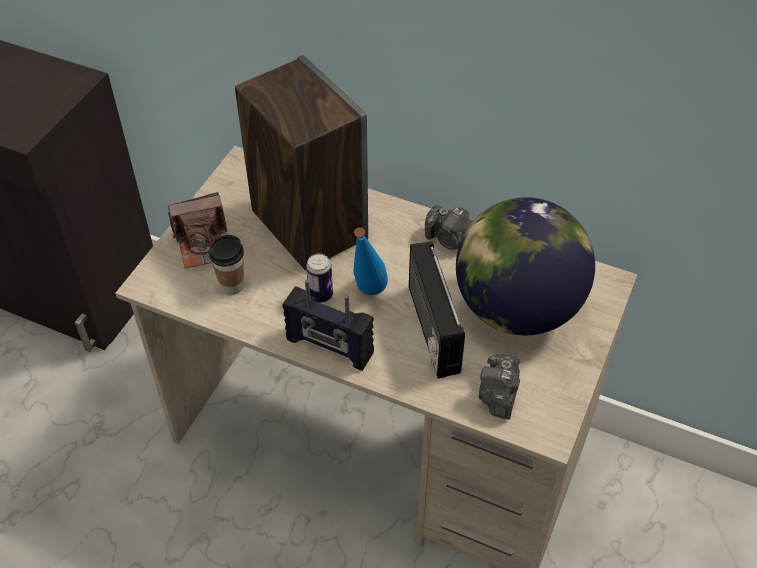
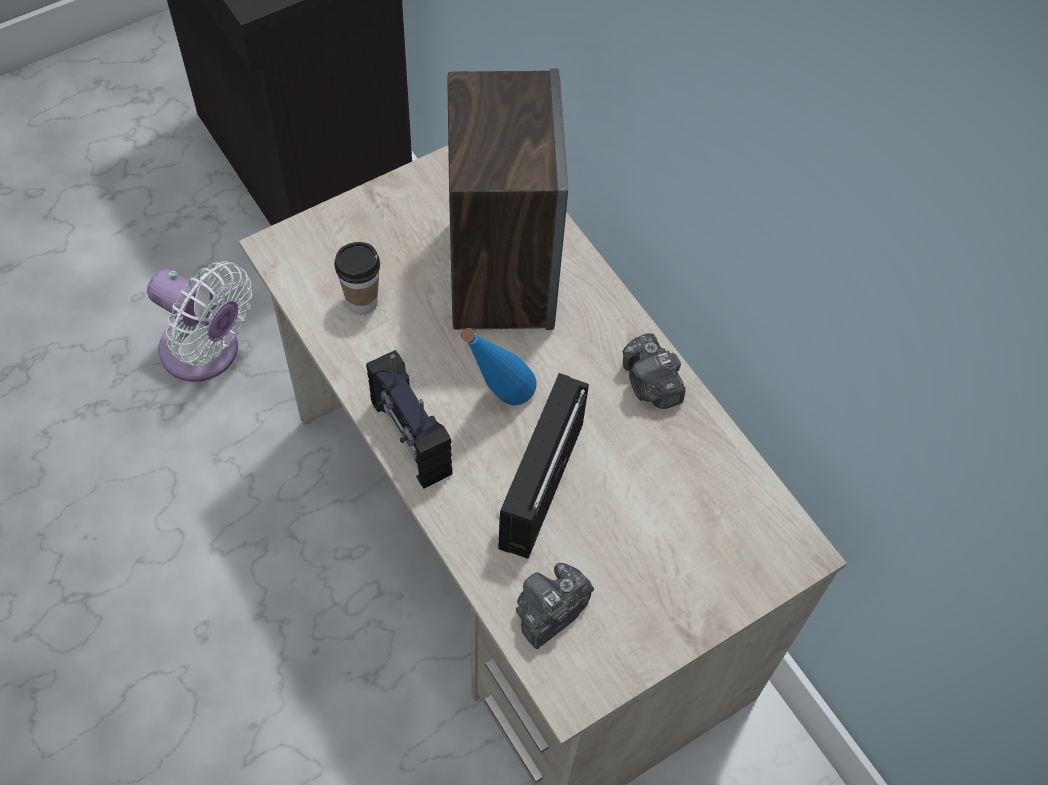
camera: 30 degrees right, 10 degrees up
(71, 437) = (206, 353): none -> white fan
(204, 245) = (370, 234): camera -> none
(320, 295) = (448, 369): can -> none
(516, 308) = (658, 518): globe -> none

